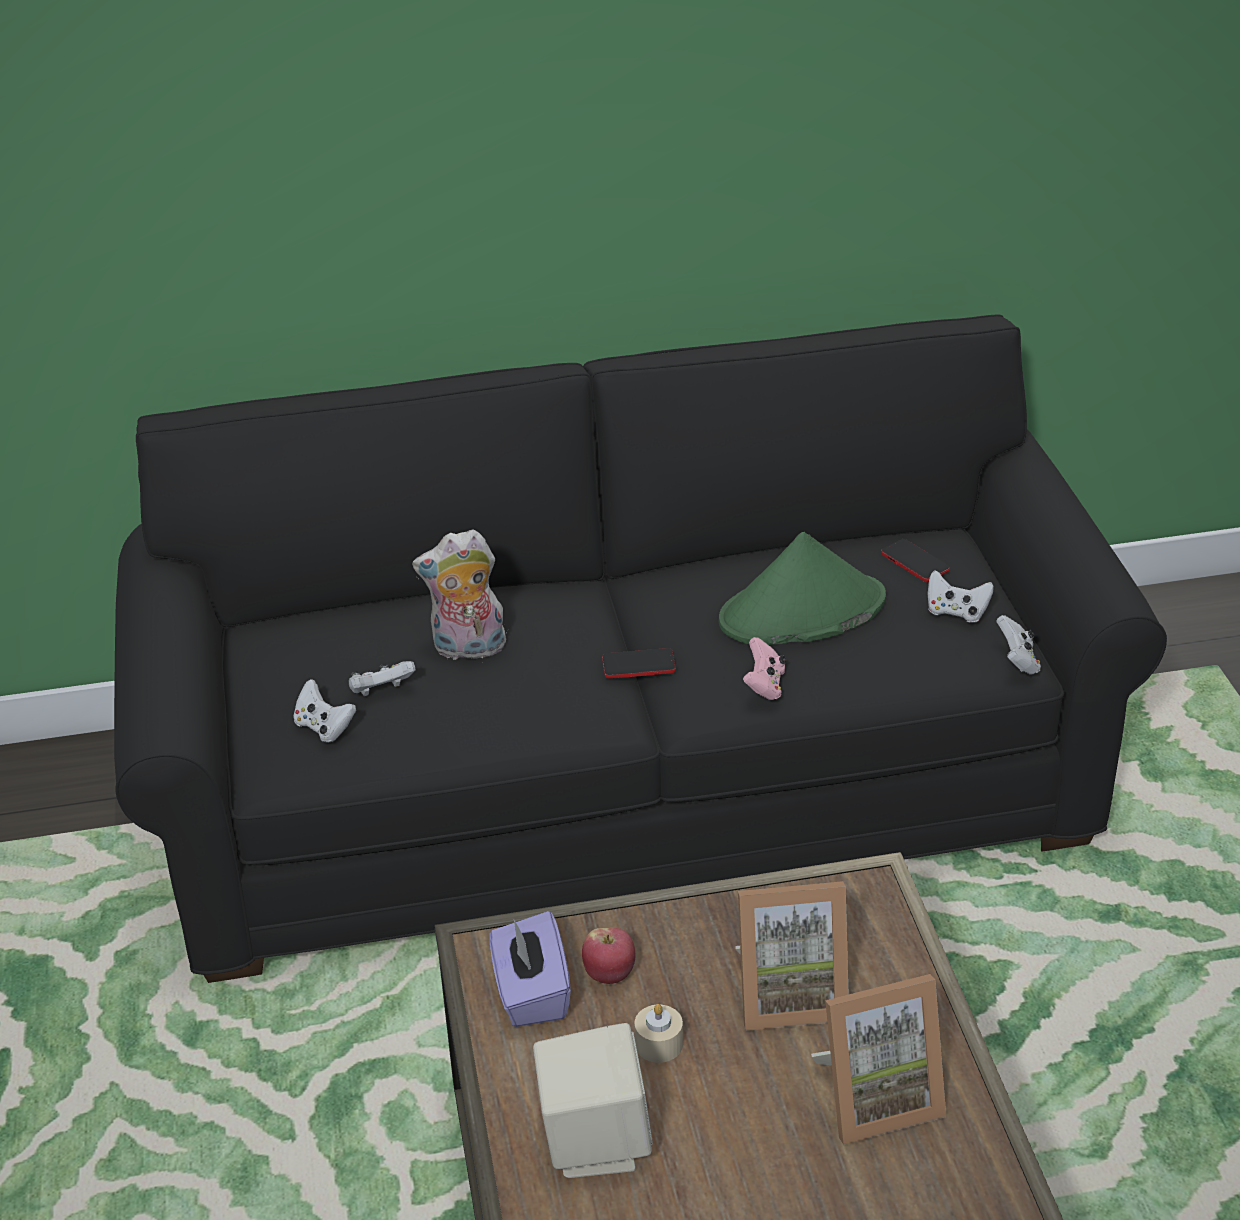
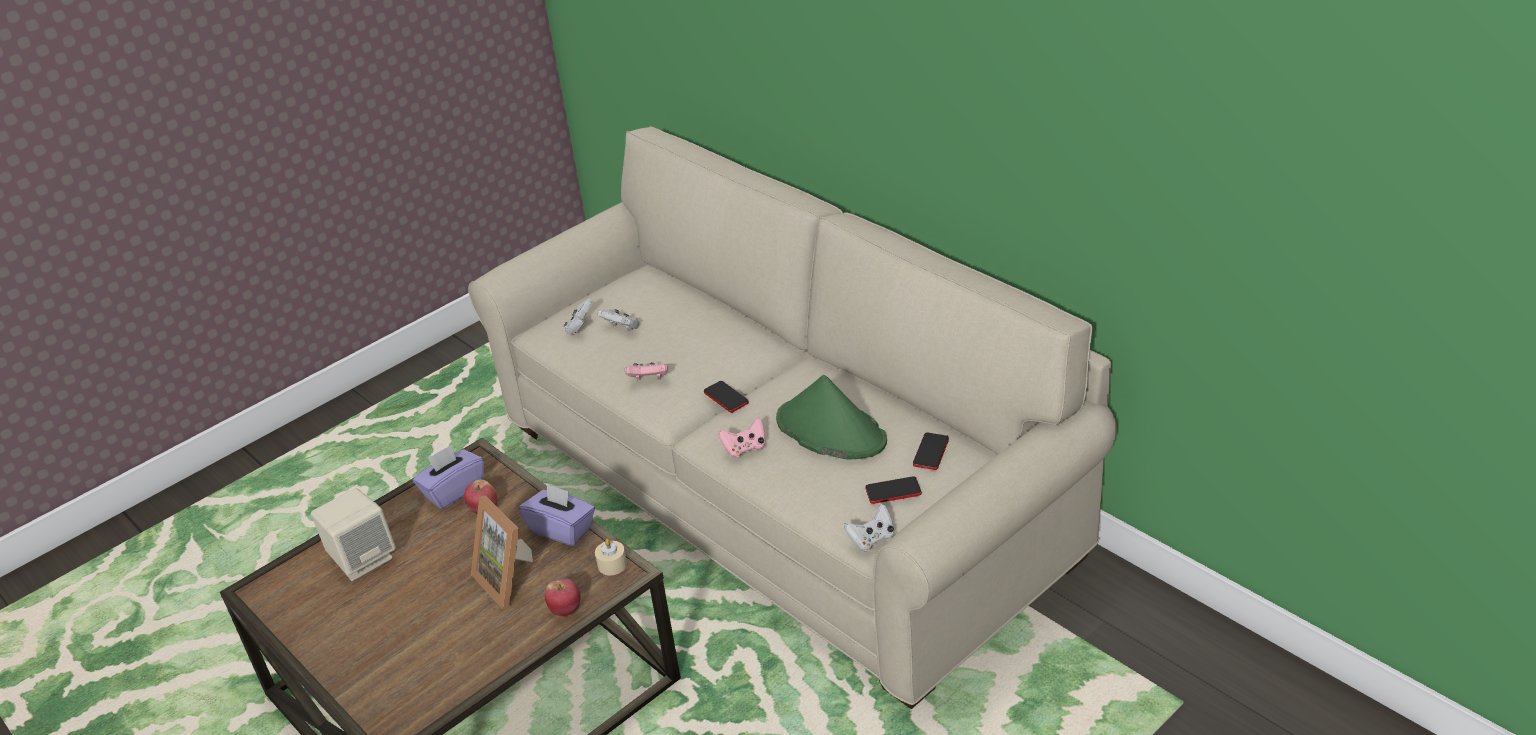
camera: 60 degrees right, 0 degrees up
(467, 649) = (682, 336): plush toy -> none
(529, 710) = (649, 380): none -> pink game controller
(627, 786) = (783, 487): black sofa -> beige sofa
(659, 1044) = (444, 549): beige candle -> beige candle (612, 564)
(731, 910) = (562, 529): none -> purple tissue box
(876, 1098) = (451, 645): picture frame -> none
(901, 960) = (566, 610): none -> apple
(956, 612) = (893, 491): white game controller -> phone

